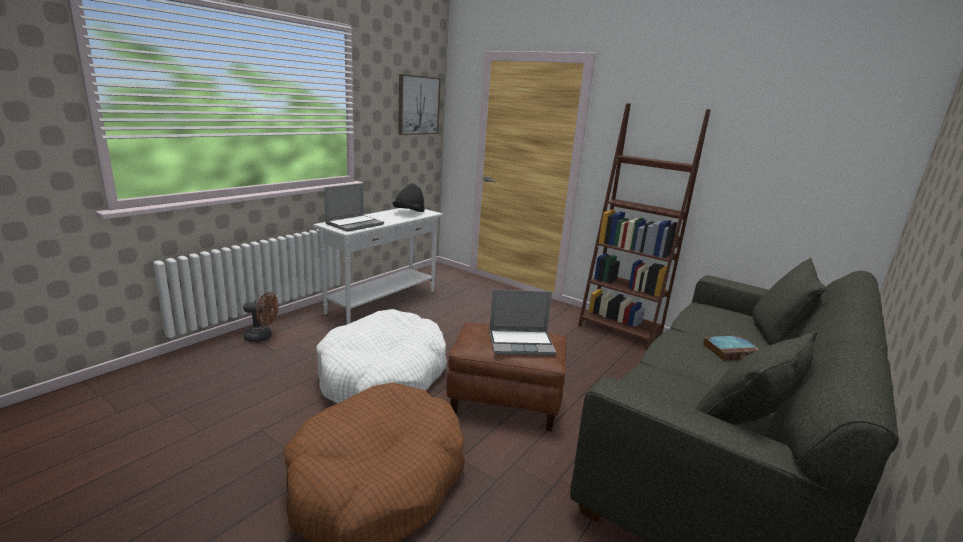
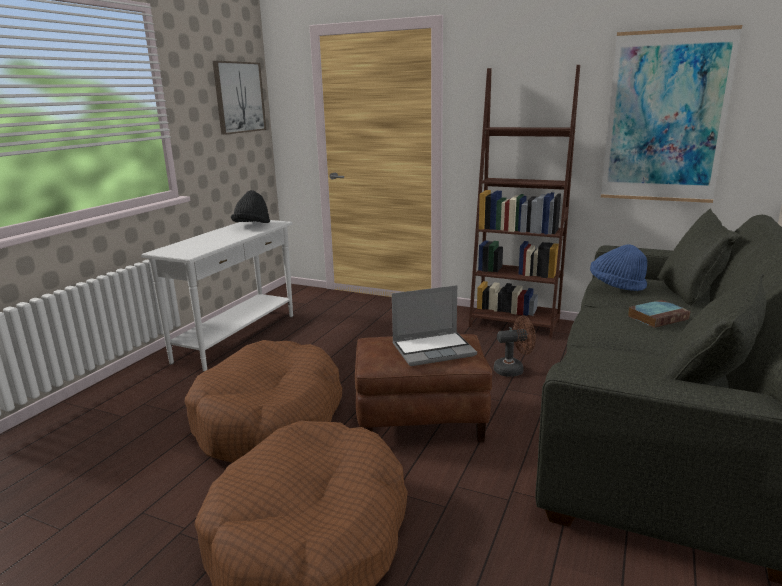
camera: 10 degrees left, 0 degrees up
(262, 337) = (101, 404): brown fan -> brown fan (513, 369)
(355, 224) = (194, 247): laptop -> none
(382, 375) = (269, 419): white dog bed -> brown dog bed
(706, 314) = (616, 285): none -> blue hat
(784, 167) = (665, 118): none -> picture

